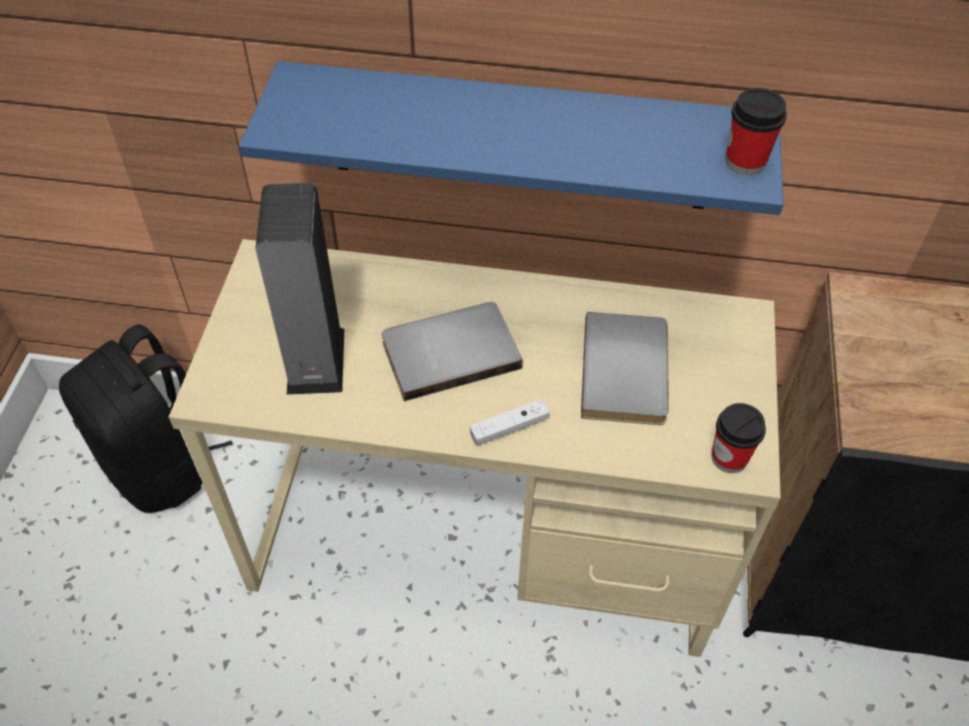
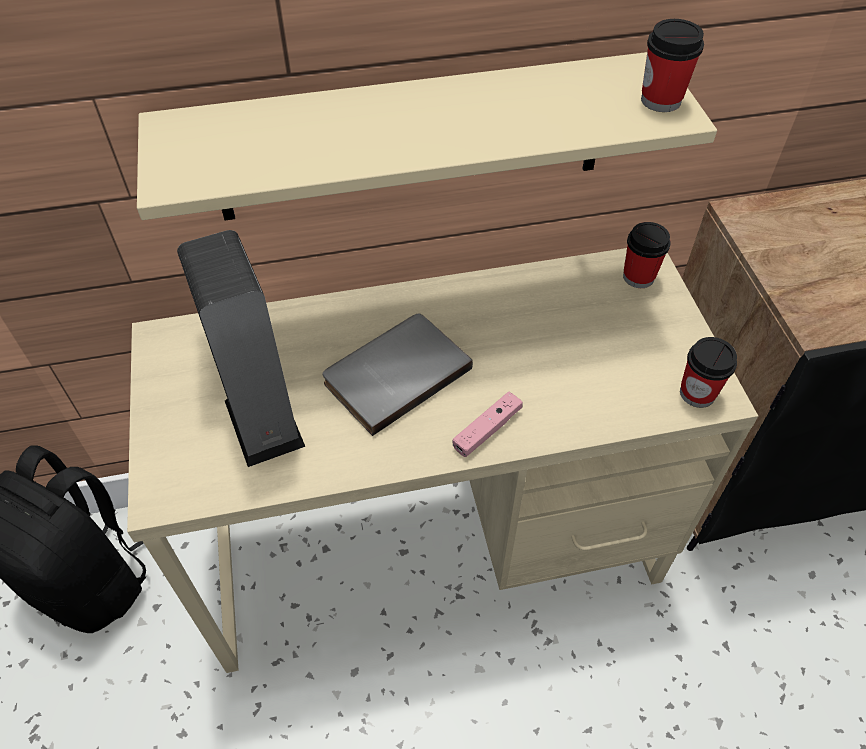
camera: 20 degrees left, 0 degrees up
(509, 428) = (487, 429): white game controller -> pink game controller
(520, 137) = (412, 139): blue shelf -> beige shelf
(628, 371) = (570, 342): grey book -> none
(730, 328) = (638, 277): none -> cup

